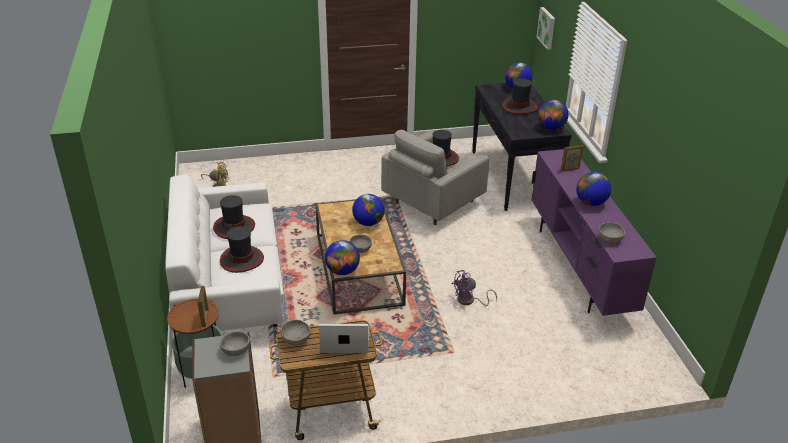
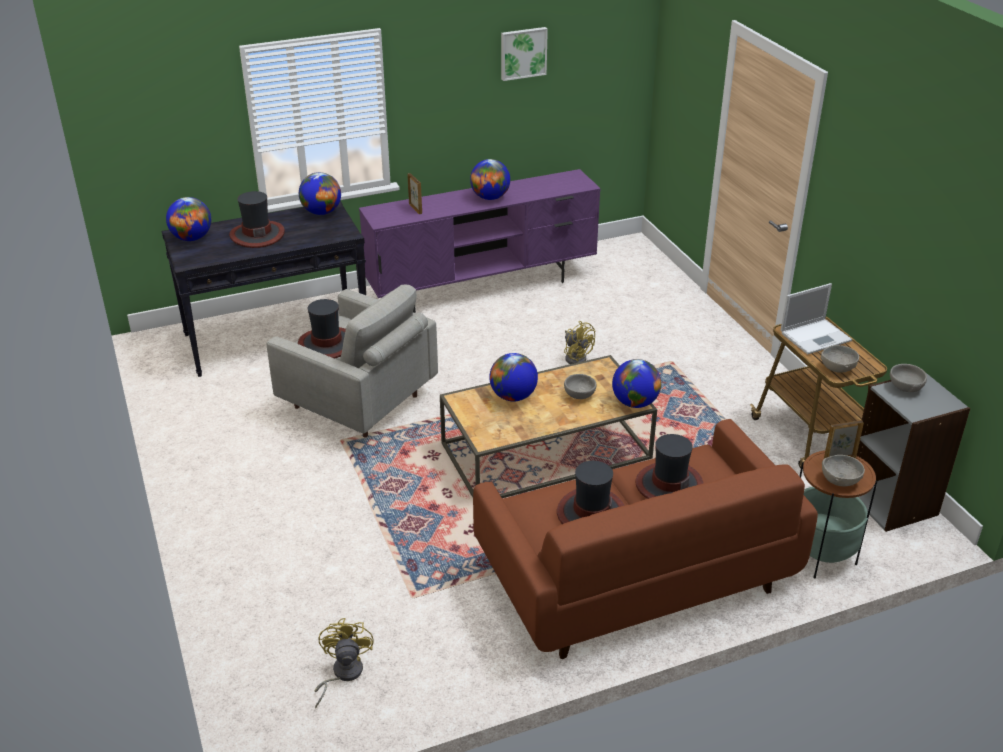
camera: 100 degrees left, 0 degrees up
(230, 285) = (635, 575): white sofa -> brown sofa
(344, 341) = (816, 336): laptop -> laptop turned 105 degrees counterclockwise
(469, 301) = (576, 357): purple fan -> yellow fan
(547, 28) = (136, 143): picture -> picture (523, 53)
(610, 239) = (559, 188): grey bowl -> grey bowl (840, 479)

